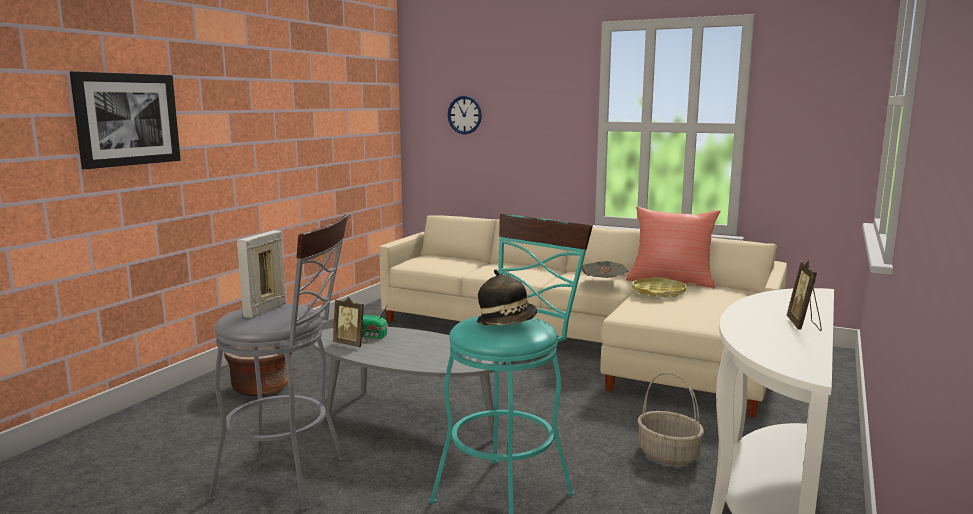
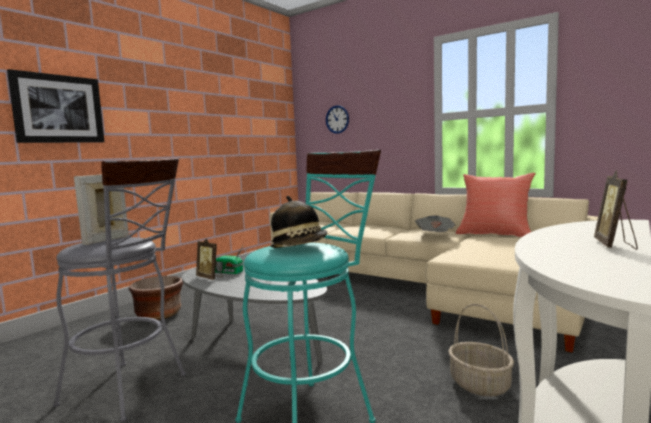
camera: 10 degrees right, 5 degrees down
(658, 292) = (481, 241): yellow tray -> none

